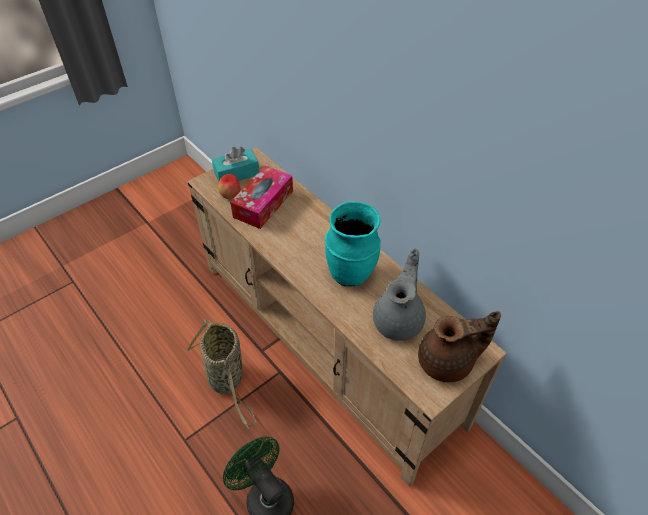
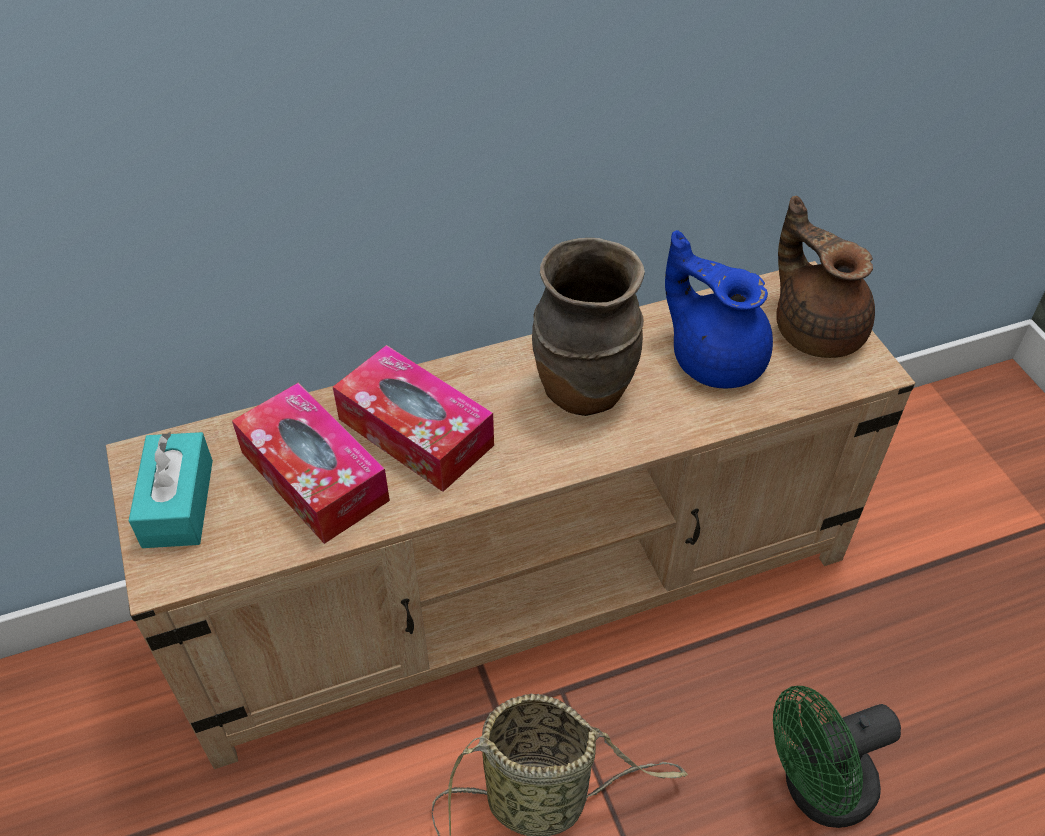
camera: 70 degrees left, 0 degrees up
(231, 196) = (249, 532): apple -> none
(299, 225) = (415, 432): none -> tissue box
(350, 273) = (582, 389): turquoise vase -> brown vase
(399, 320) = (714, 358): grey teapot -> blue teapot
(448, 362) = (816, 328): brown teapot -> brown teapot turned 45 degrees counterclockwise

